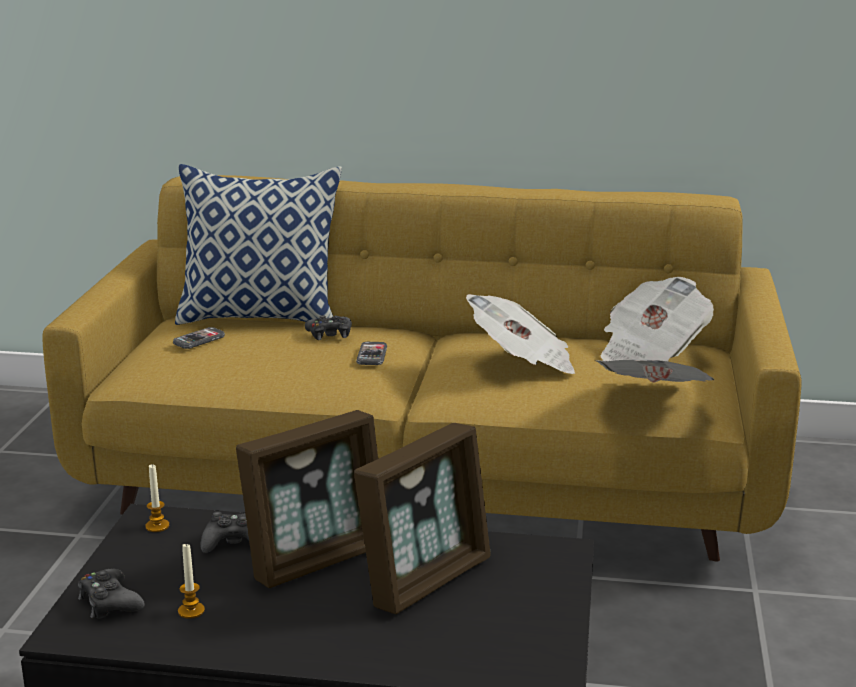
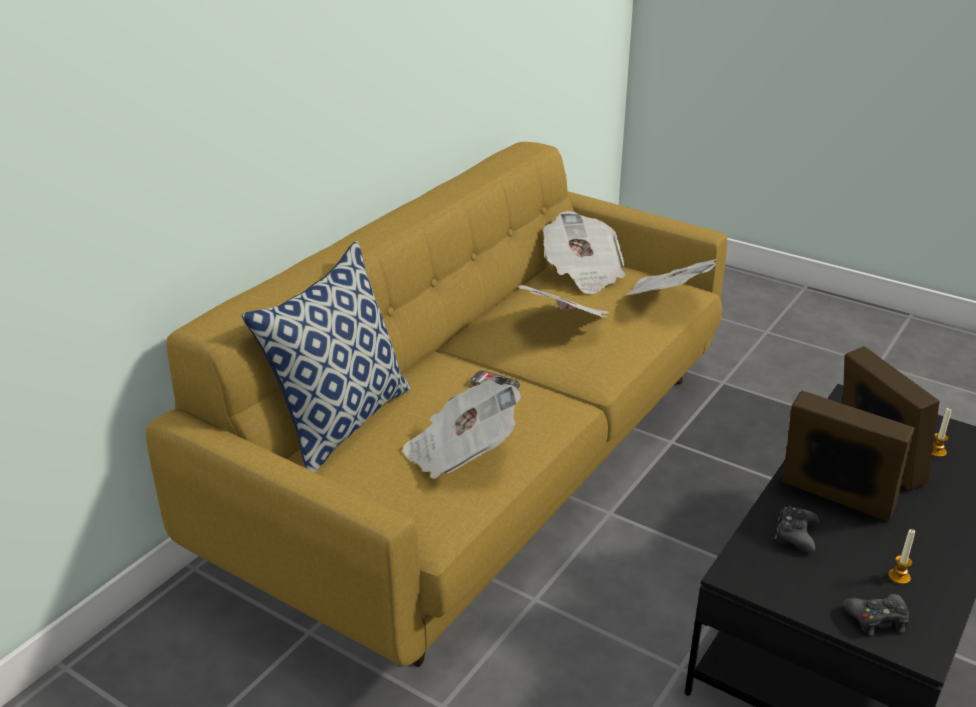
camera: 65 degrees left, 10 degrees up
(157, 526) = (752, 571): candle -> candle (936, 451)
(199, 340) = (381, 467): phone -> none
(241, 361) = (460, 453): none -> newspaper
(317, 559) = (834, 500): picture frame -> picture frame turned 45 degrees counterclockwise
(329, 334) = (432, 392): black game controller -> none

